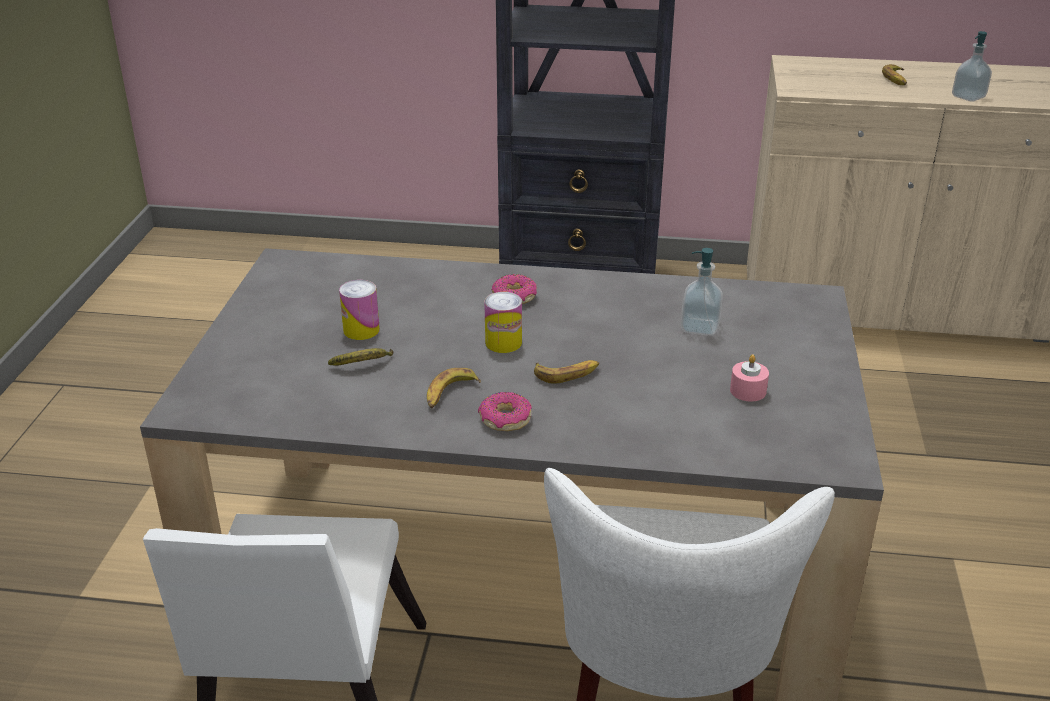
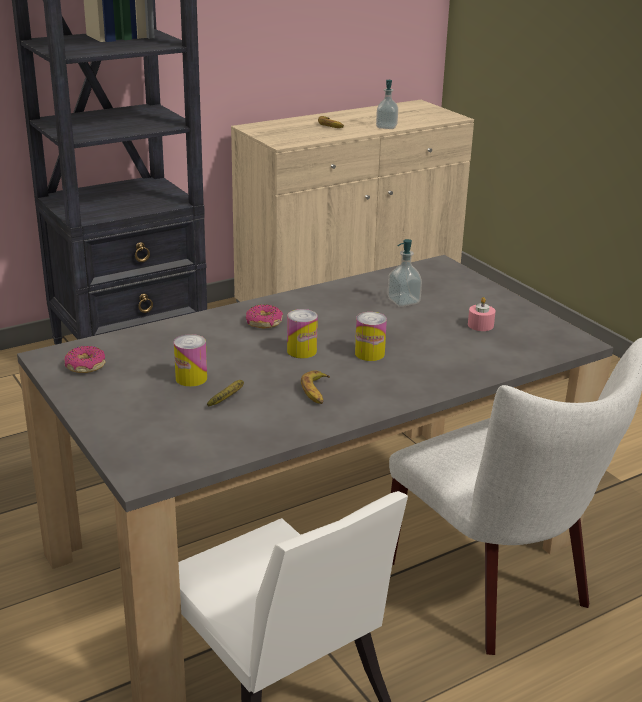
camera: 40 degrees left, 5 degrees down
(505, 419) = (374, 392): donut -> donut (85, 366)
(567, 374) = (369, 354): banana -> can

